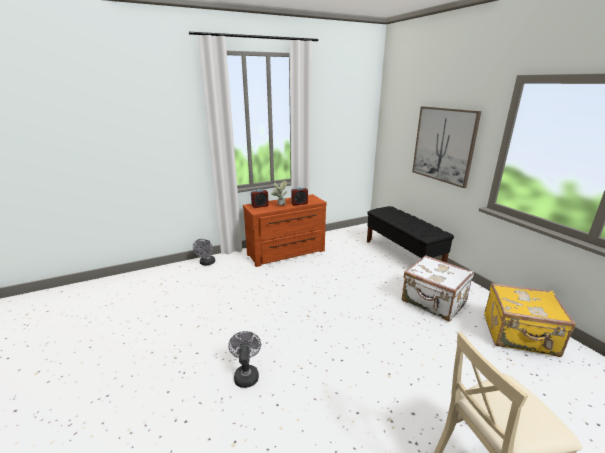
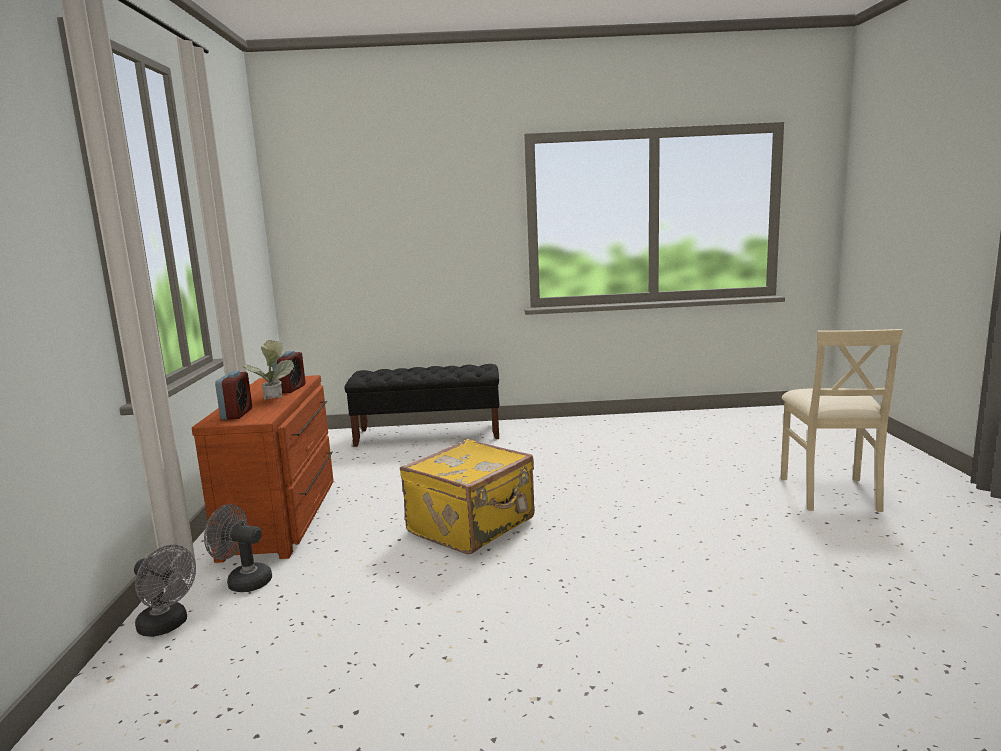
camera: 65 degrees left, 10 degrees down
(246, 374) = (632, 610): grey fan -> grey fan (243, 581)
(433, 302) = (561, 446): white suitcase -> none
(443, 145) = (435, 240): picture -> none
(520, 336) = (651, 427): yellow suitcase -> yellow suitcase (473, 526)

